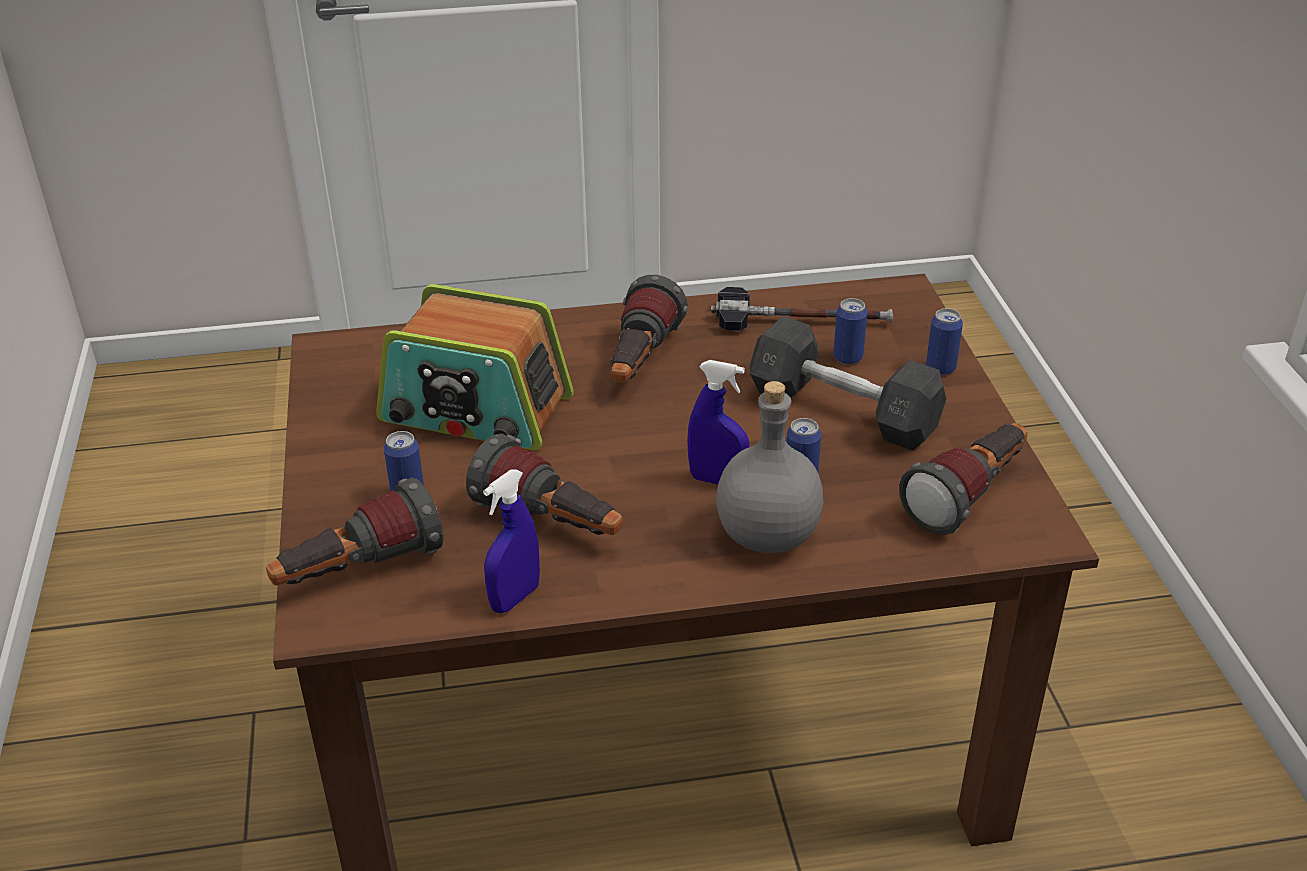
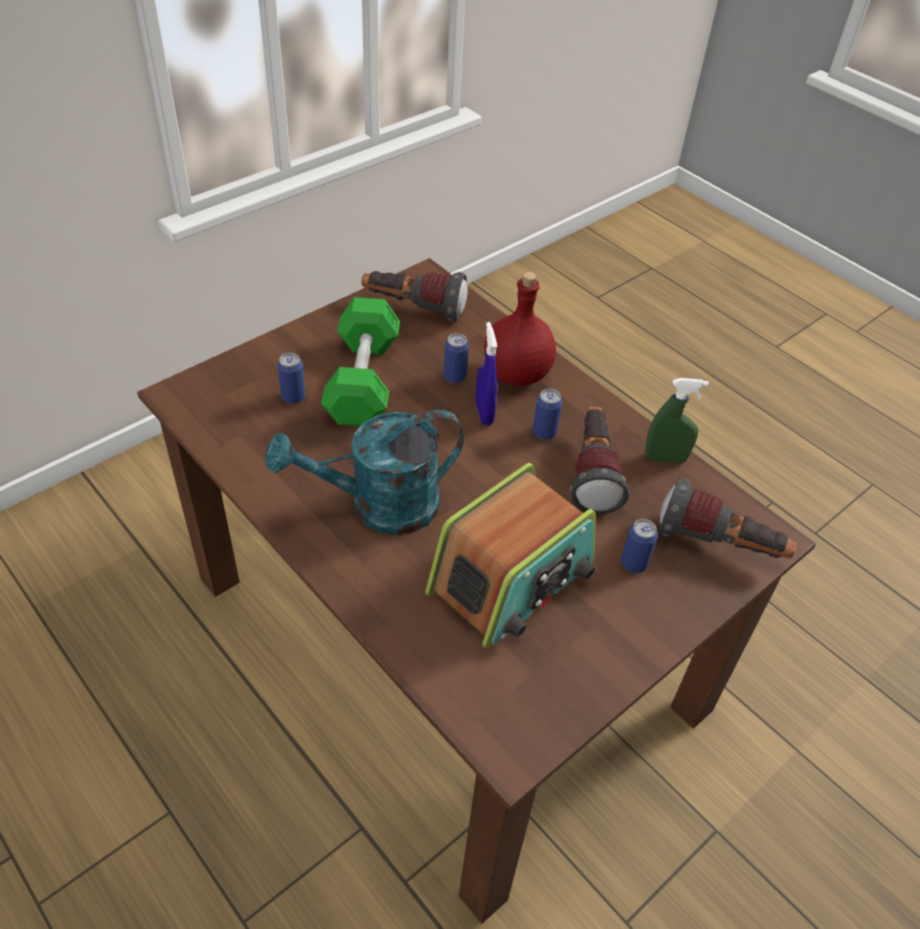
camera: 125 degrees left, 10 degrees up
(475, 410) = (512, 579): radio -> radio turned 60 degrees clockwise
(515, 598) = (665, 458): blue spray bottle -> green spray bottle
(640, 364) = (379, 507): flashlight -> turquoise watering can
(765, 535) = (516, 375): grey bottle -> red bottle
(801, 320) = (253, 437): hammer -> none
(843, 410) = (363, 380): grey dumbbell -> green dumbbell
(940, 368) = (278, 350): can -> can (544, 432)

